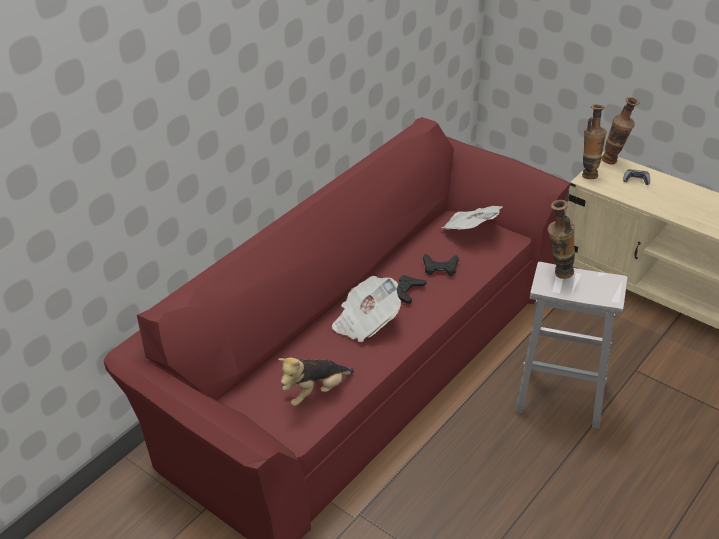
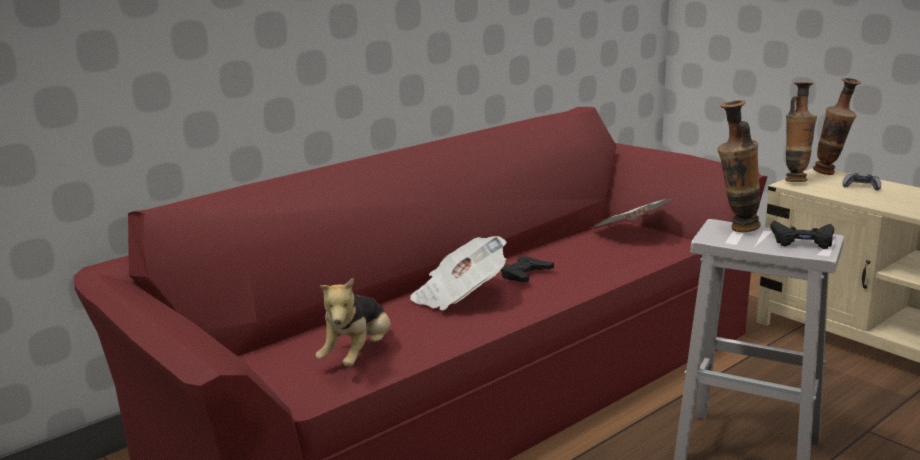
camera: 10 degrees right, 20 degrees down
(316, 392) = (358, 355): plush toy -> plush toy turned 45 degrees counterclockwise
(440, 267) = (579, 258): black game controller -> black game controller (802, 240)

